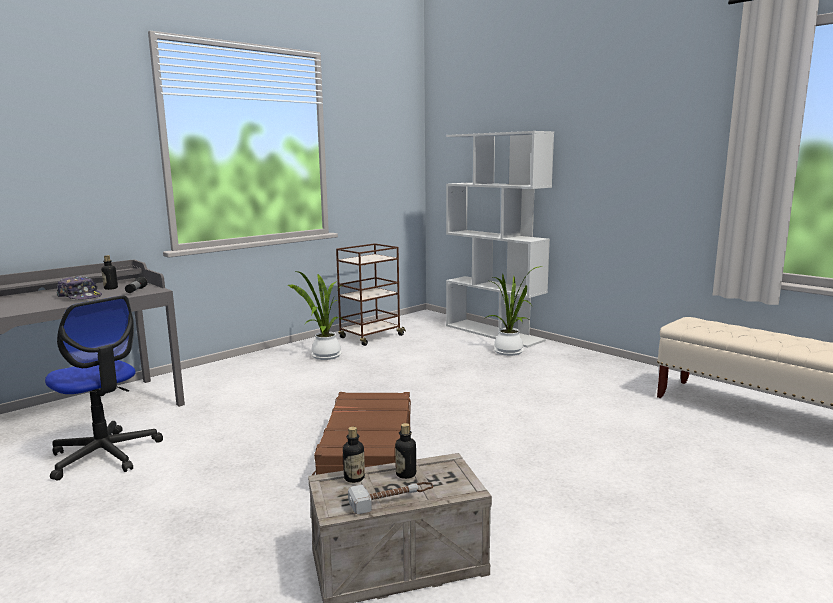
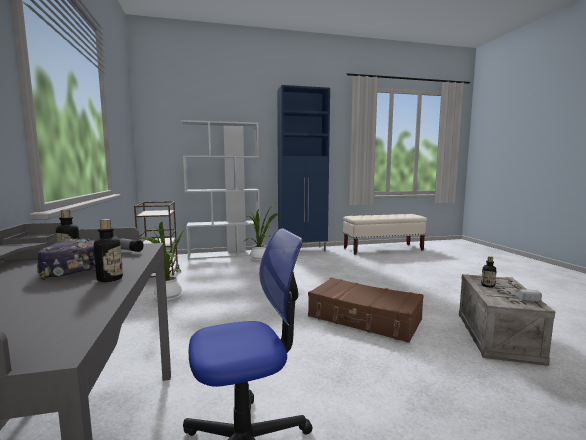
camera: 60 degrees left, 5 degrees down
(354, 478) = (492, 296): bottle -> bottle (110, 279)
(606, 361) = (303, 250): none -> blue cabinet

